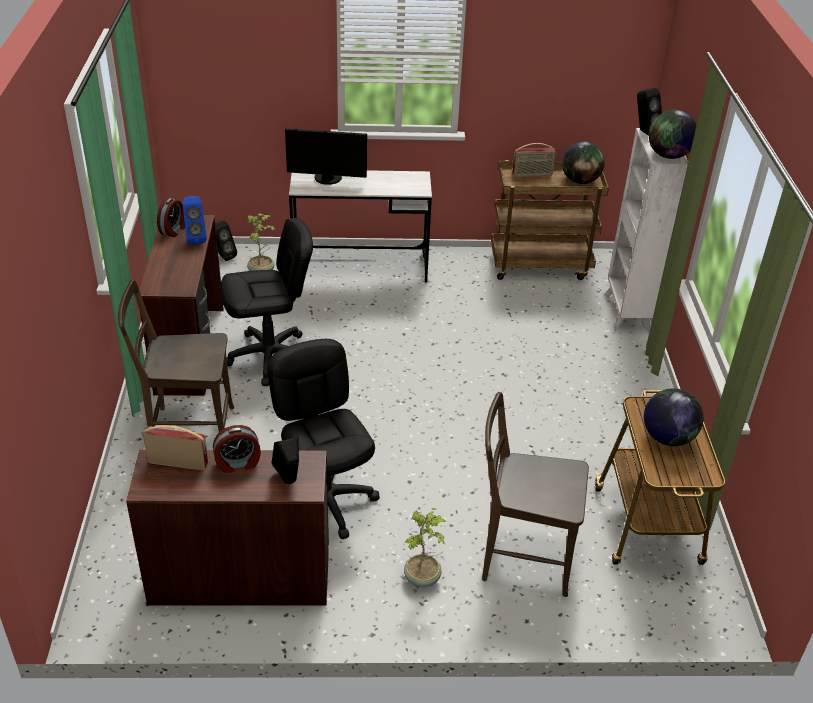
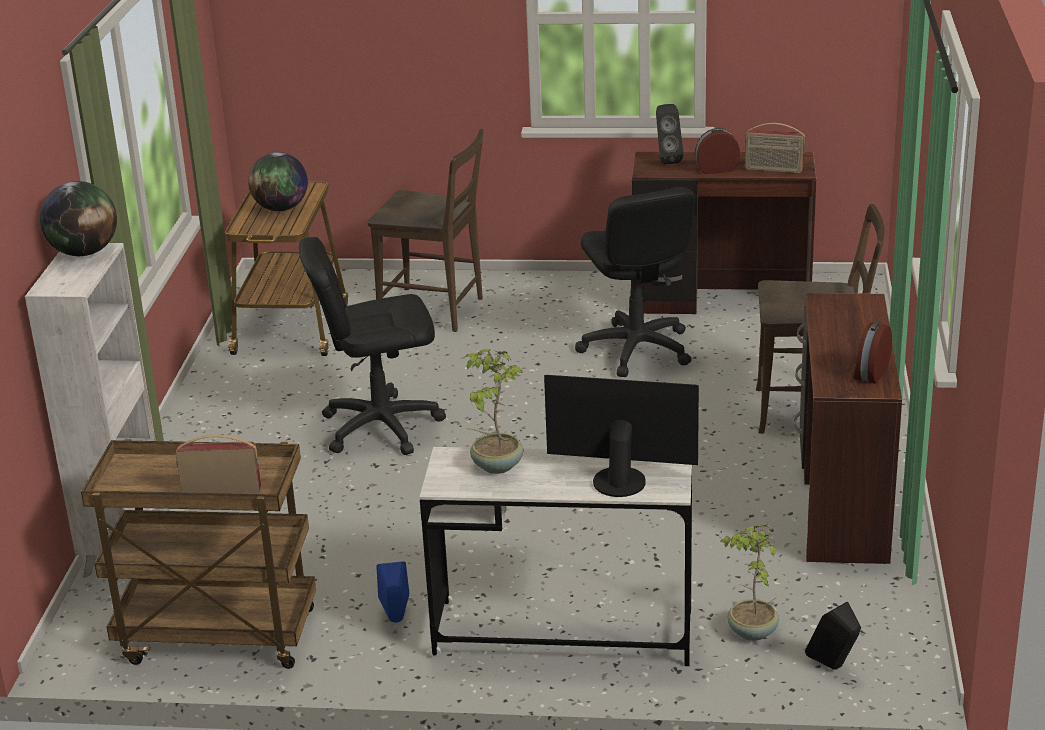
camera: 170 degrees left, 10 degrees down
(196, 238) = (830, 361): blue speaker -> blue speaker (396, 621)
(270, 357) = (716, 491): black office chair -> black office chair (380, 427)
(423, 578) = (540, 300): potted plant -> potted plant (496, 466)
(580, 181) = (141, 477): globe -> none
(644, 132) = (80, 288): black speaker -> none

